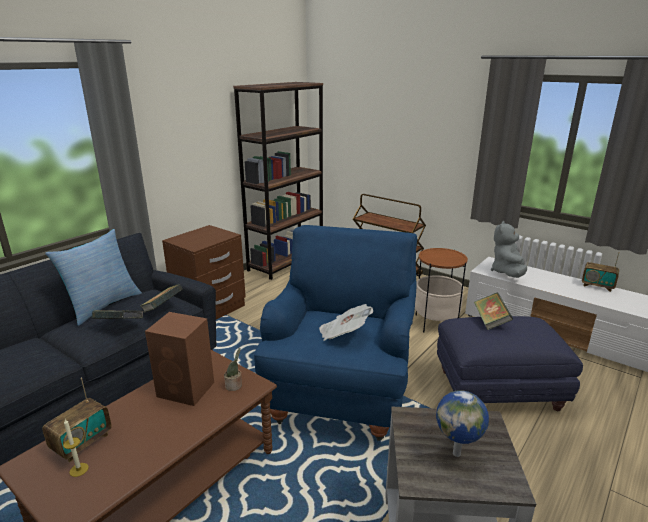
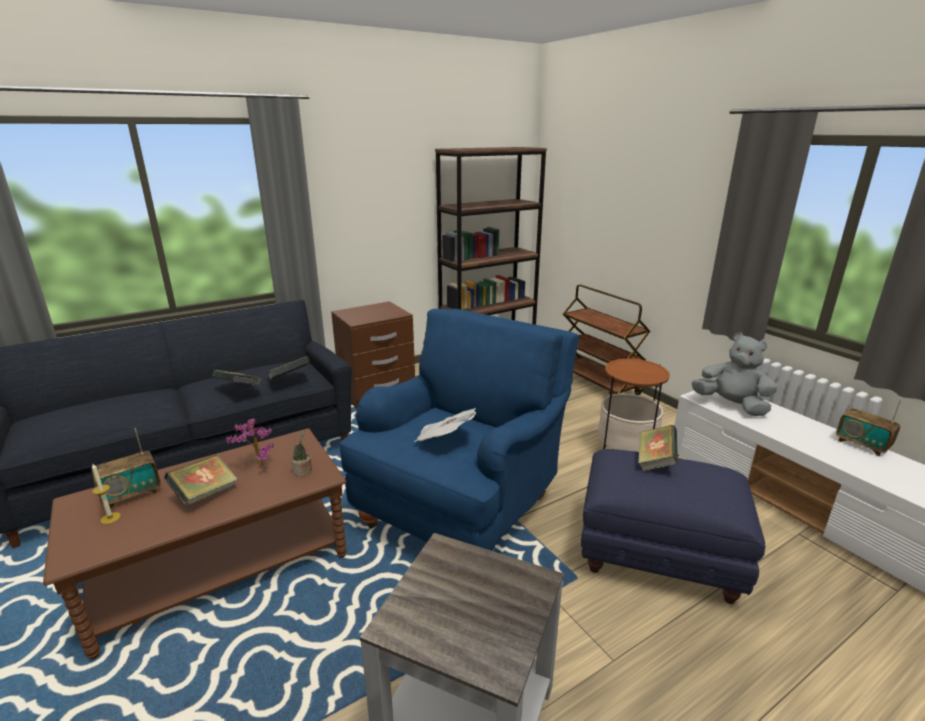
camera: 20 degrees right, 0 degrees up
(102, 305) = (241, 368): pillow -> none
(158, 425) = (205, 494): none -> book
(187, 389) = (257, 465): brown speaker -> potted plant
(457, 453) = (467, 608): globe -> none
(507, 272) = (731, 405): grey plush toy -> grey plush toy turned 90 degrees clockwise

